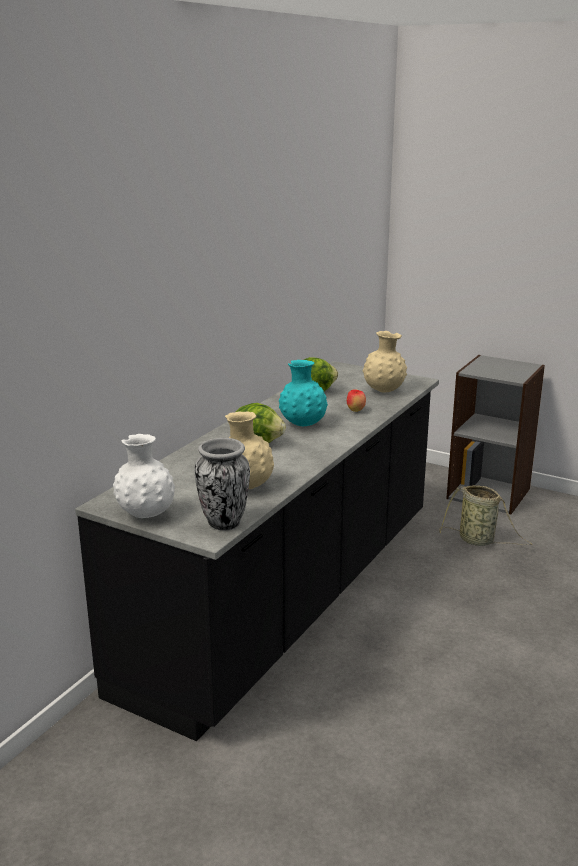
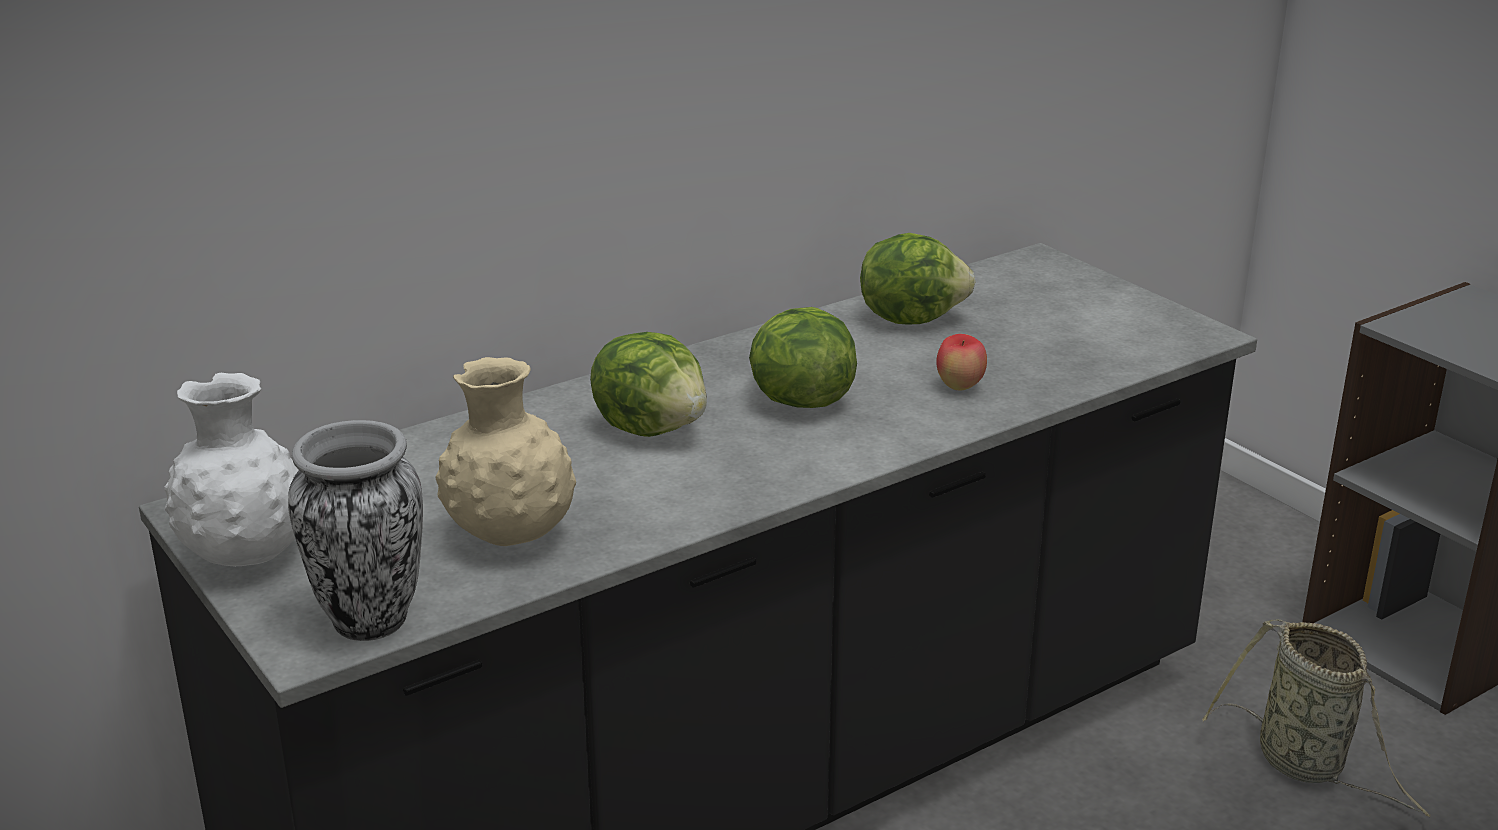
camera: 25 degrees right, 5 degrees up
(303, 425) = (799, 401): turquoise vase -> lettuce
(383, 390) = (1082, 345): beige vase -> none

